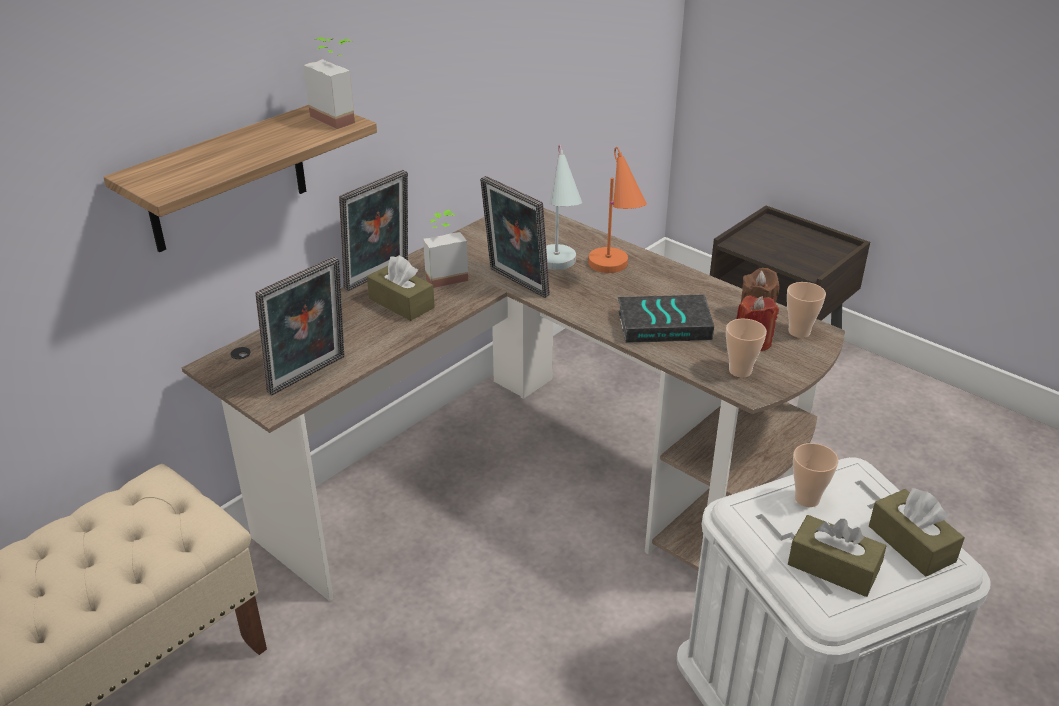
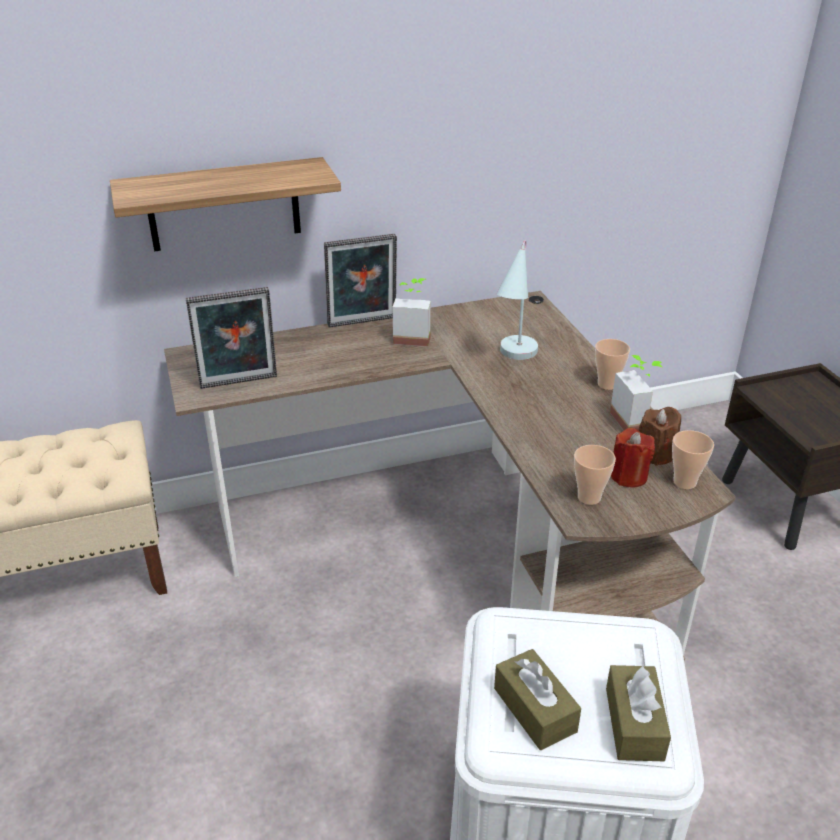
camera: 30 degrees right, 0 degrees up
(340, 117) = (319, 172): potted plant -> potted plant (635, 420)
(401, 303) = (358, 348): brown tissue box -> none
(515, 284) = (464, 360): picture frame -> none
(615, 272) = (561, 375): orange table lamp -> none
(665, 324) = (560, 434): book -> none
(807, 499) = (570, 639): cup -> cup (607, 384)

